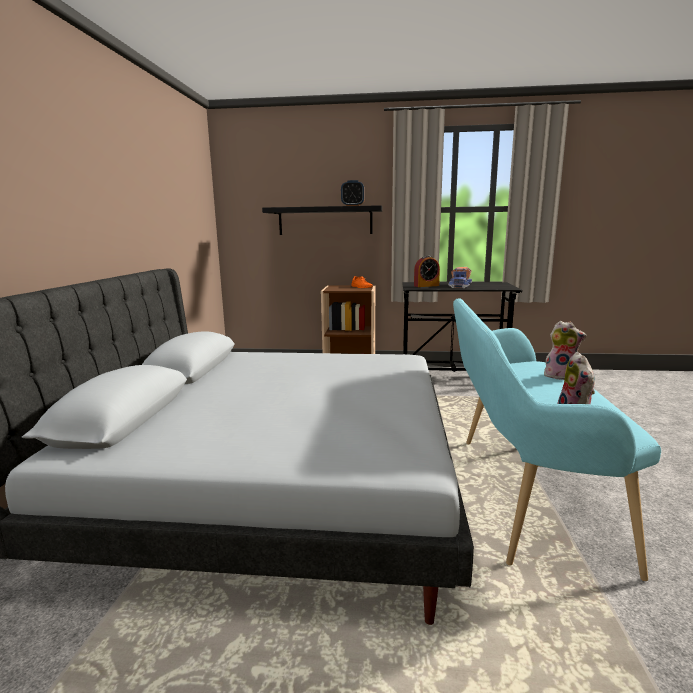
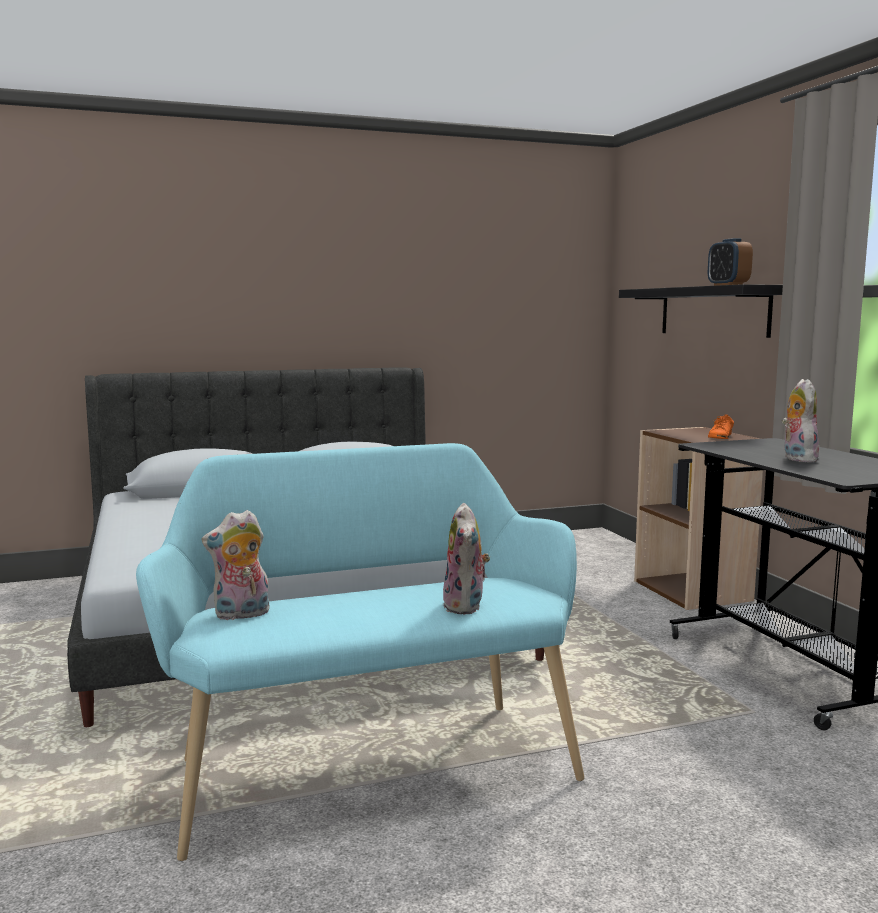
camera: 65 degrees right, 5 degrees down
(426, 286) = (750, 447): alarm clock -> none
(460, 286) = (796, 459): toy truck -> plush toy

